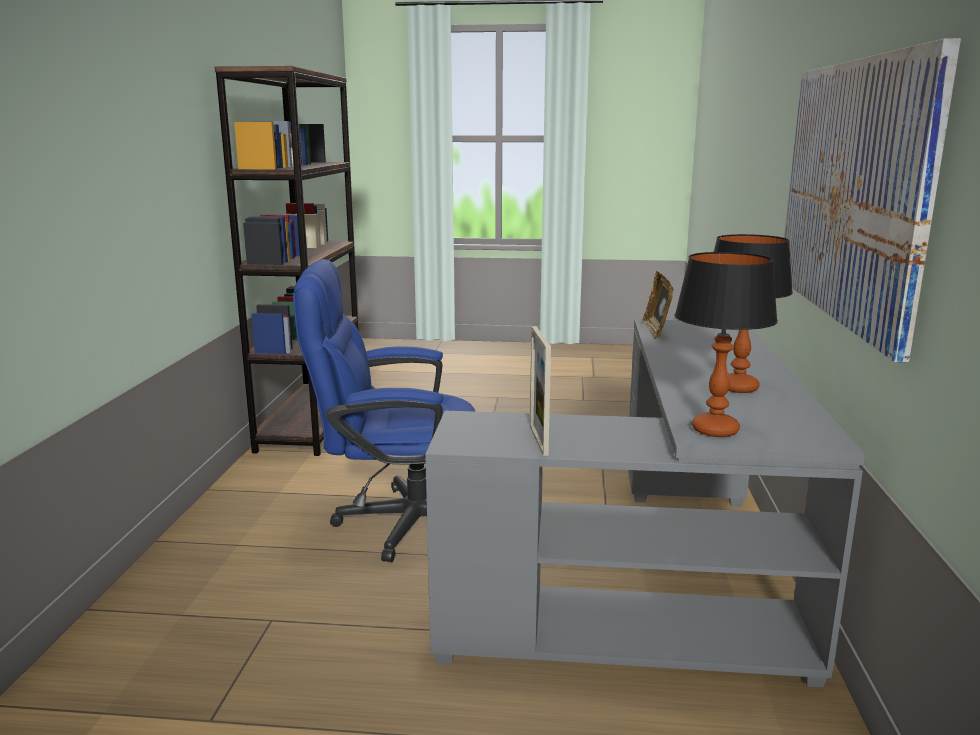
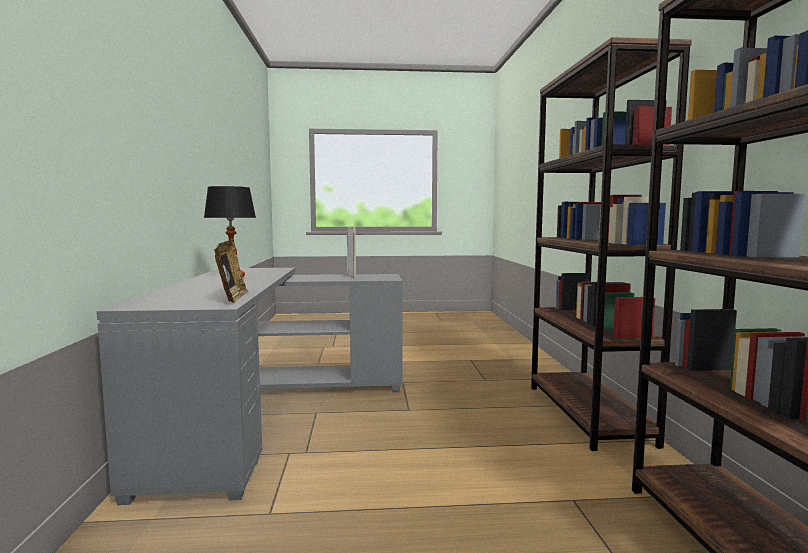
camera: 170 degrees right, 10 degrees down
(224, 526) = (587, 414): none -> brown bookcase
(399, 522) = (464, 426): blue office chair -> none
(714, 430) = (272, 269): table lamp -> none
(852, 191) = (176, 159): picture -> none

